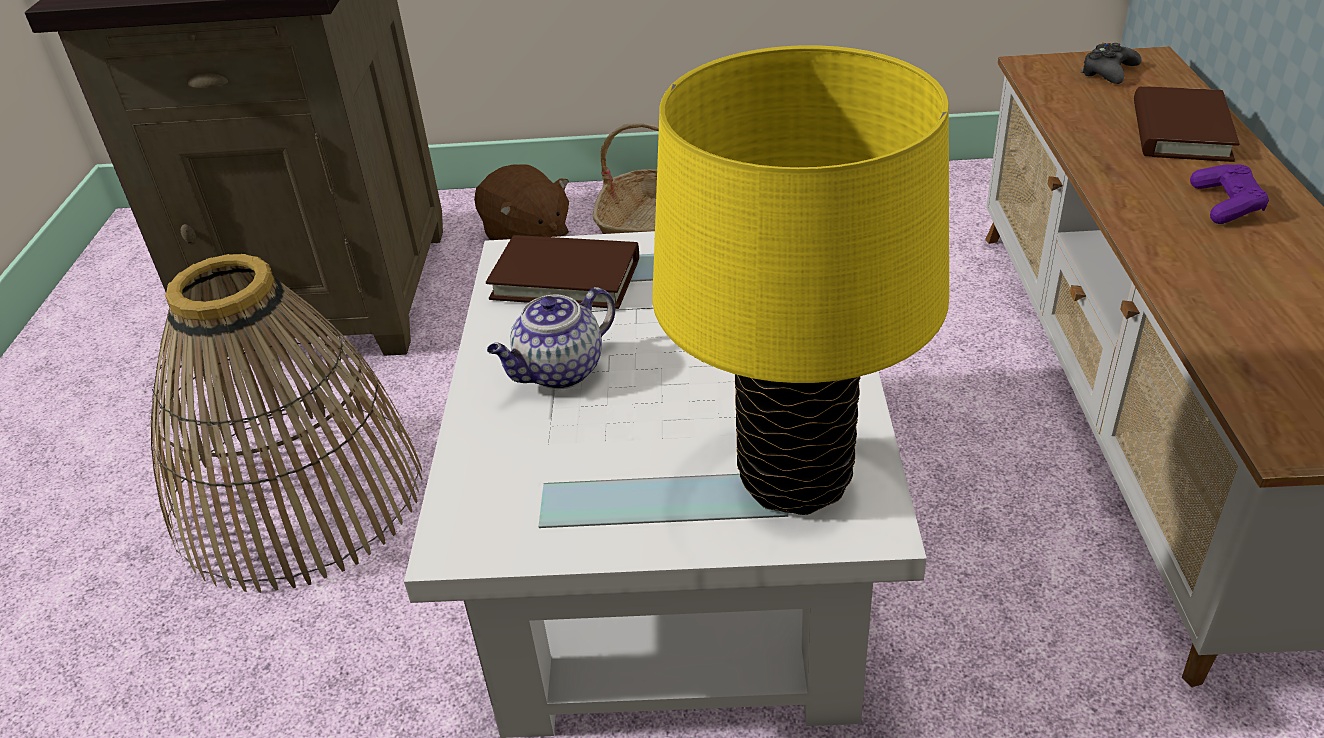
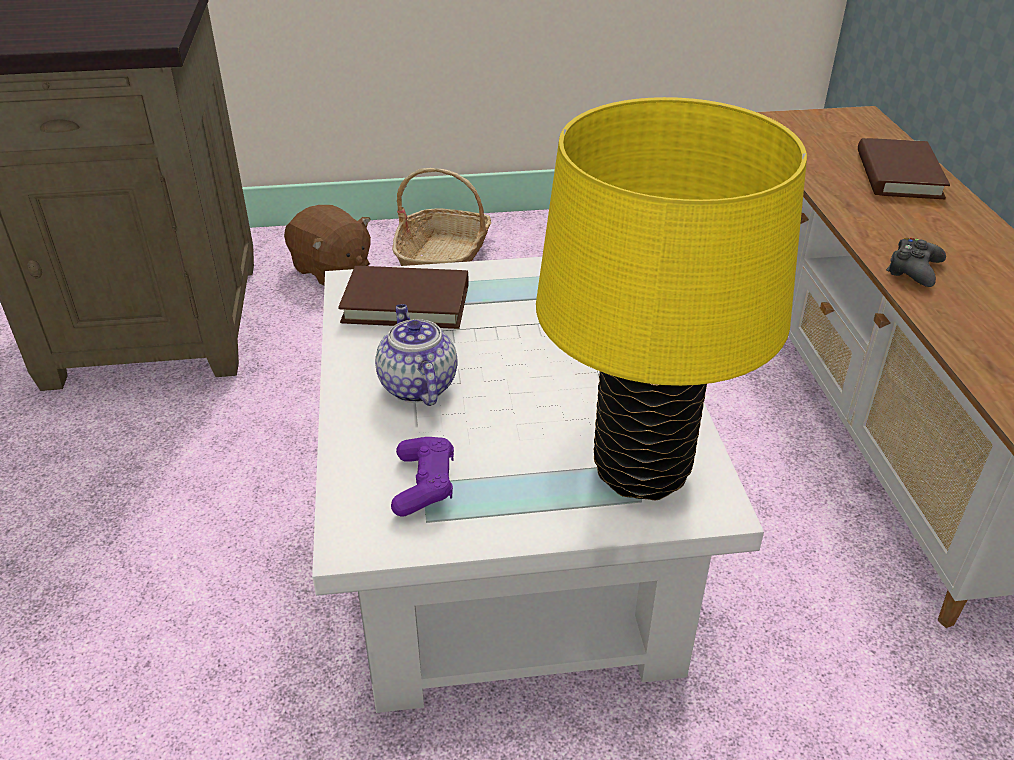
camera: 10 degrees left, 0 degrees up
(299, 497) = (154, 508): basket -> none
(559, 372) = (416, 385): teapot -> teapot turned 120 degrees clockwise
(1108, 72) = (832, 126): black game controller -> black game controller (913, 270)
(1226, 204) = (946, 234): purple game controller -> purple game controller (424, 484)

